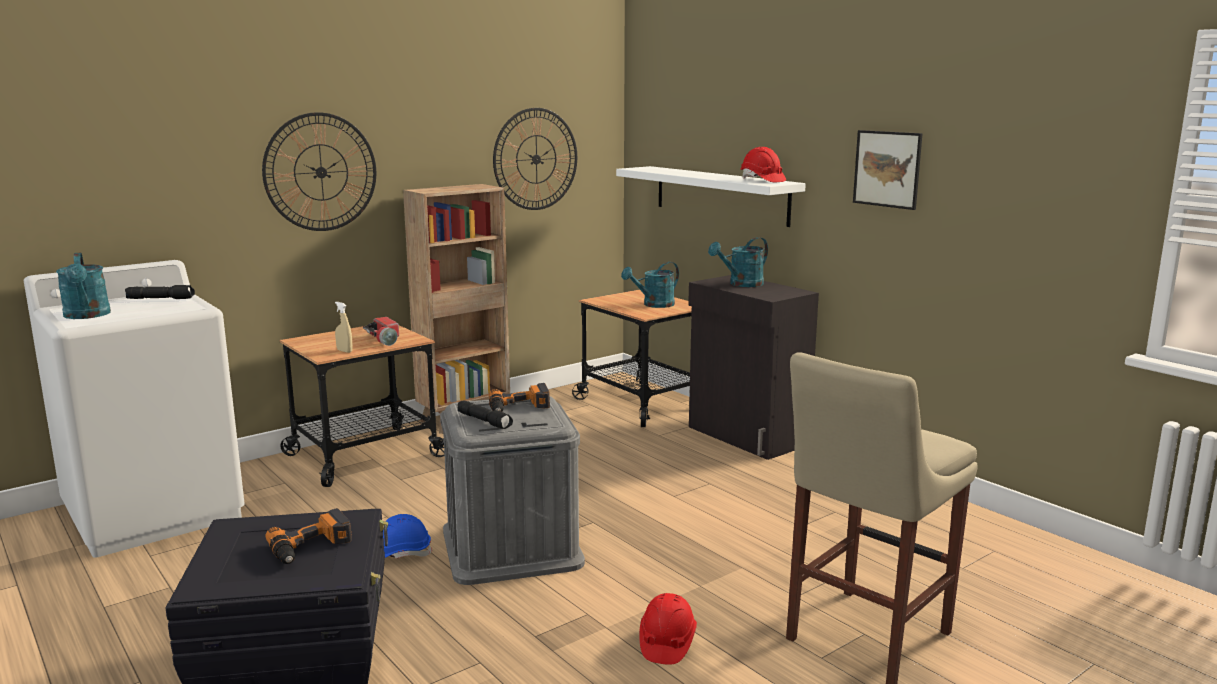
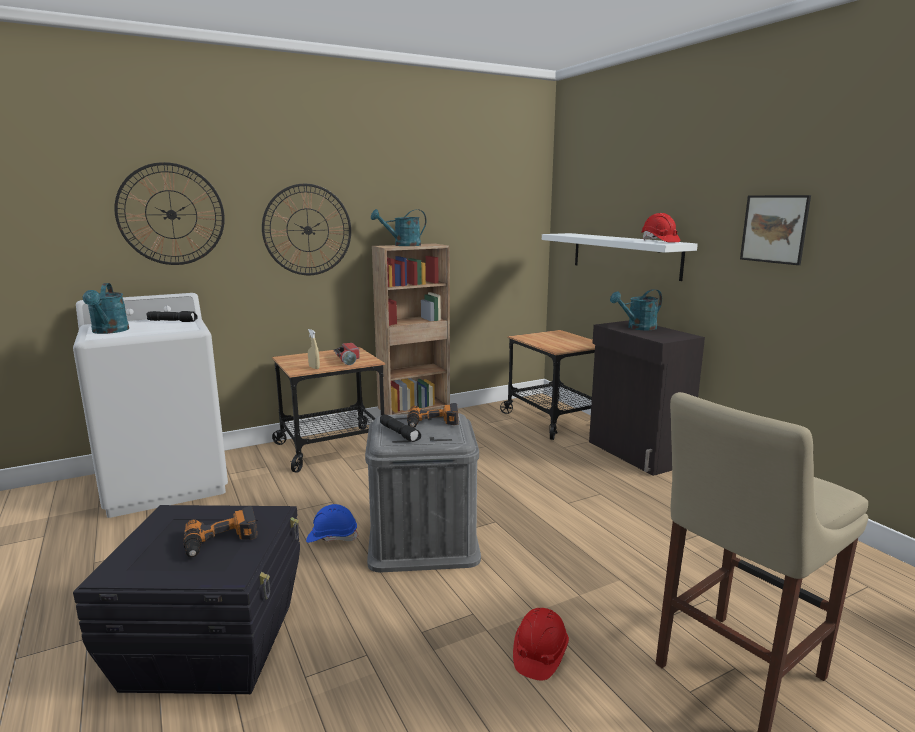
camera: 10 degrees right, 0 degrees up
(536, 159) = (479, 226): wall clock -> wall clock (171, 214)
(654, 305) = (566, 342): turquoise watering can -> turquoise watering can (402, 245)

